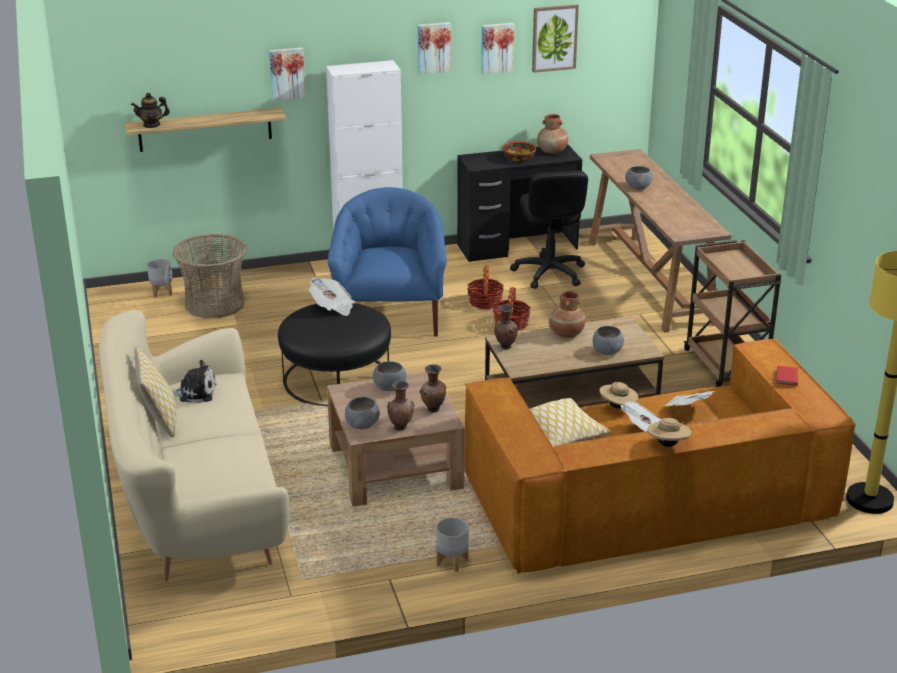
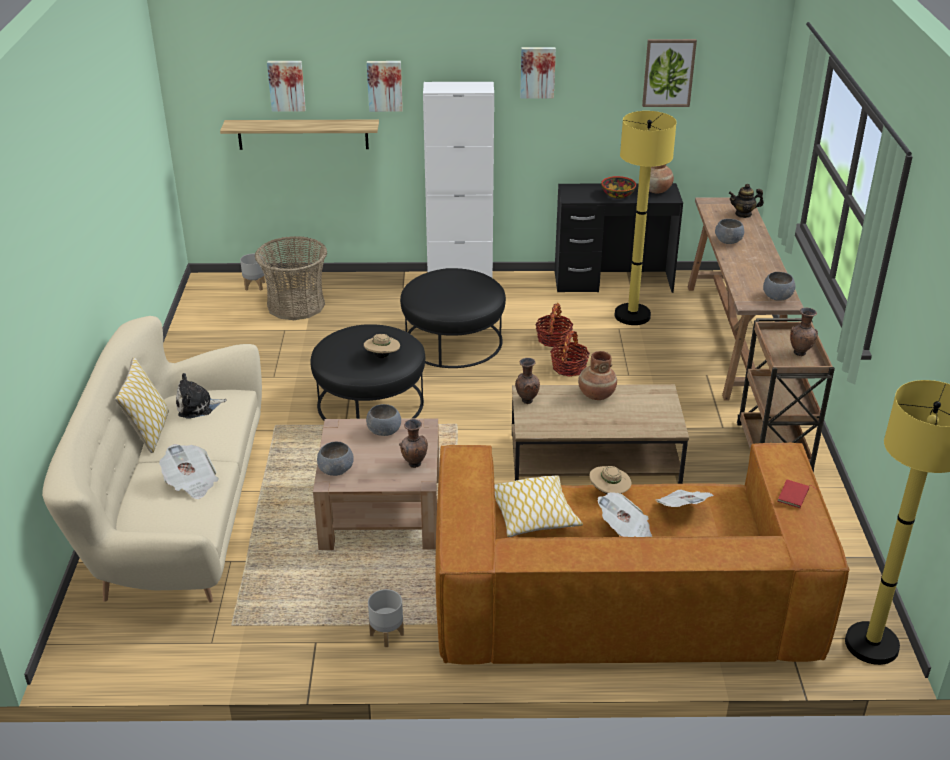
camera: 15 degrees right, 5 degrees up
(151, 125) = (247, 125): teapot -> teapot (743, 214)
(195, 392) = (197, 406): plush toy -> plush toy turned 150 degrees clockwise
(332, 307) = (373, 332): newspaper -> newspaper (191, 483)
(389, 316) = (453, 341): blue armchair -> black ottoman
(401, 427) = (372, 479): brown vase -> brown vase (800, 353)
(497, 47) = (605, 77): picture -> picture (286, 85)
(549, 273) = (632, 315): black office chair -> yellow floor lamp
(607, 351) = (630, 422): grey bowl -> grey bowl (776, 297)
(668, 444) = (620, 559): beige hat -> beige hat (382, 356)

